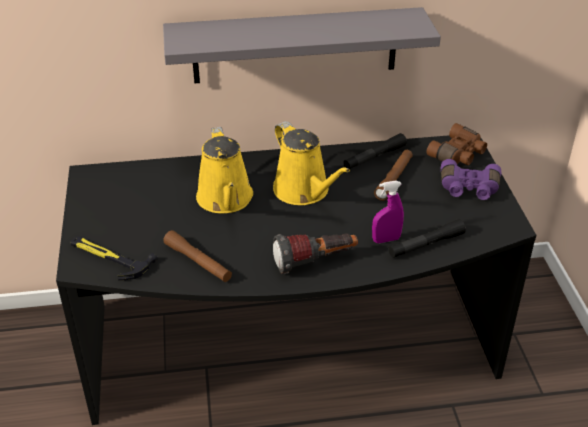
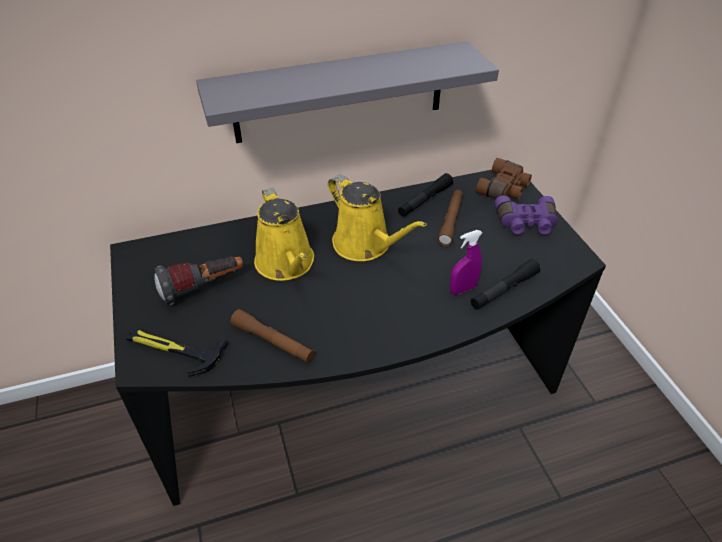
camera: 10 degrees left, 5 degrees up
(315, 262) = (398, 325): flashlight -> flashlight (204, 288)

